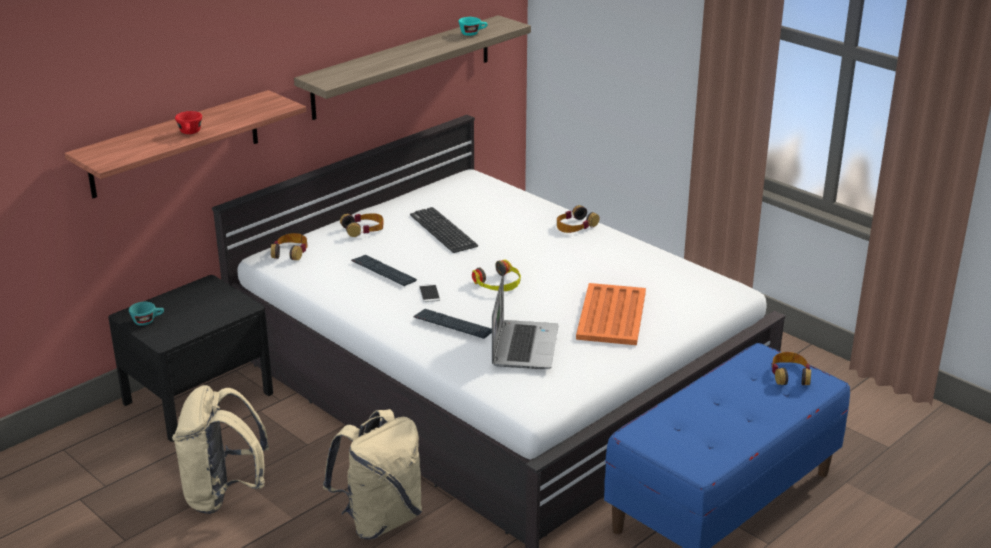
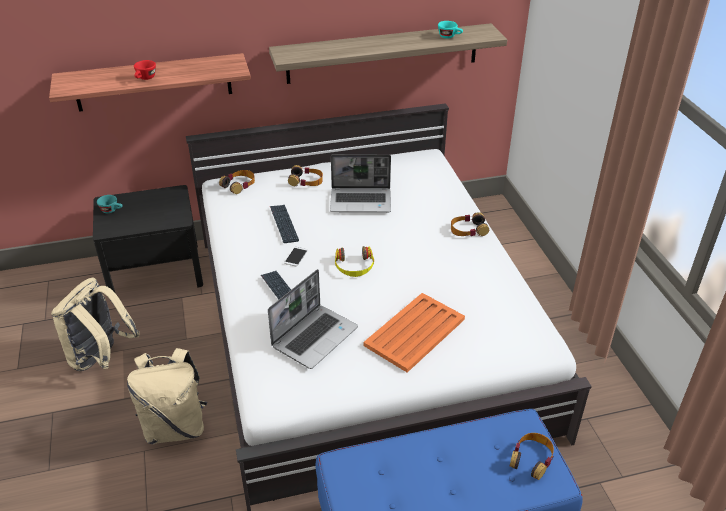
camera: 30 degrees right, 10 degrees up
(443, 231) = (361, 201): keyboard -> laptop

